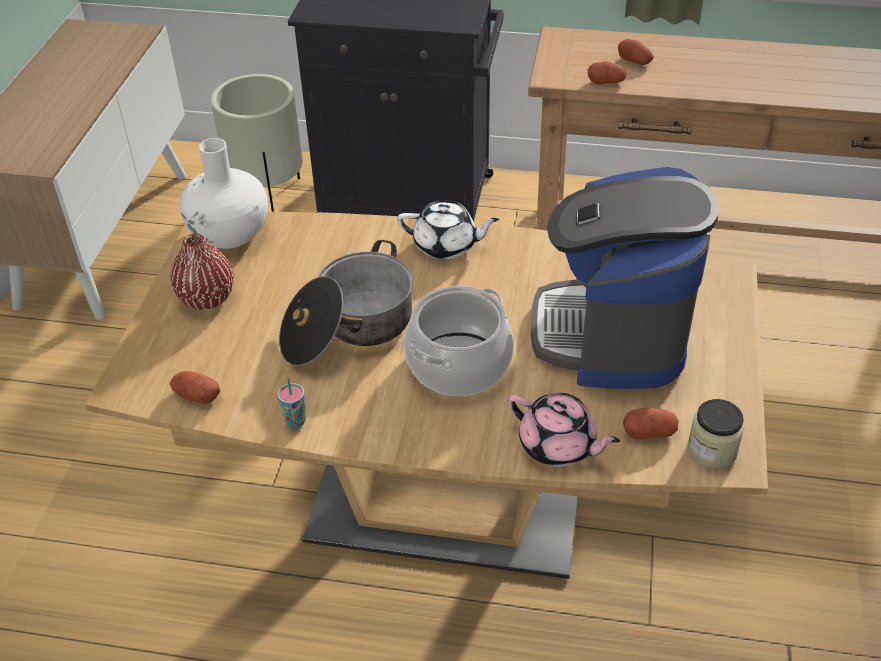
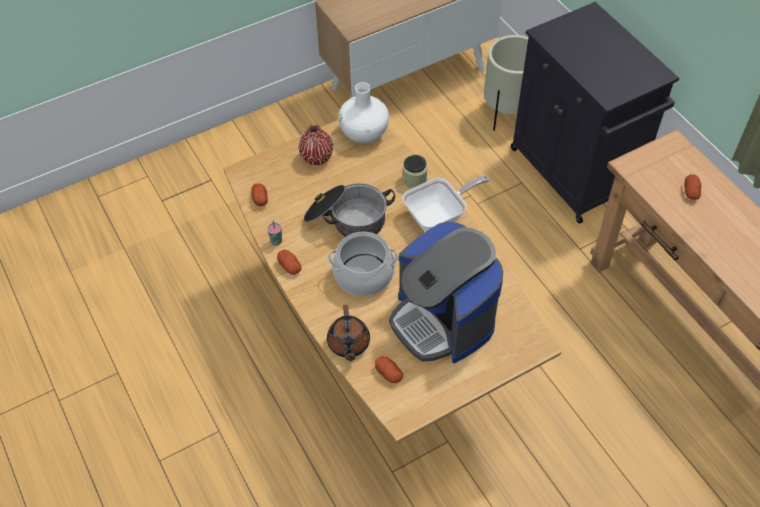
camera: 50 degrees right, 10 degrees up
(446, 245) = (439, 216): white teapot -> frying pan
(558, 446) = (348, 343): pink teapot -> brown teapot
(606, 82) = (653, 192): potato -> potato (290, 266)
(612, 333) = (442, 320): coffee machine -> coffee machine turned 90 degrees counterclockwise
(712, 450) = (400, 405): jar -> jar (414, 179)

